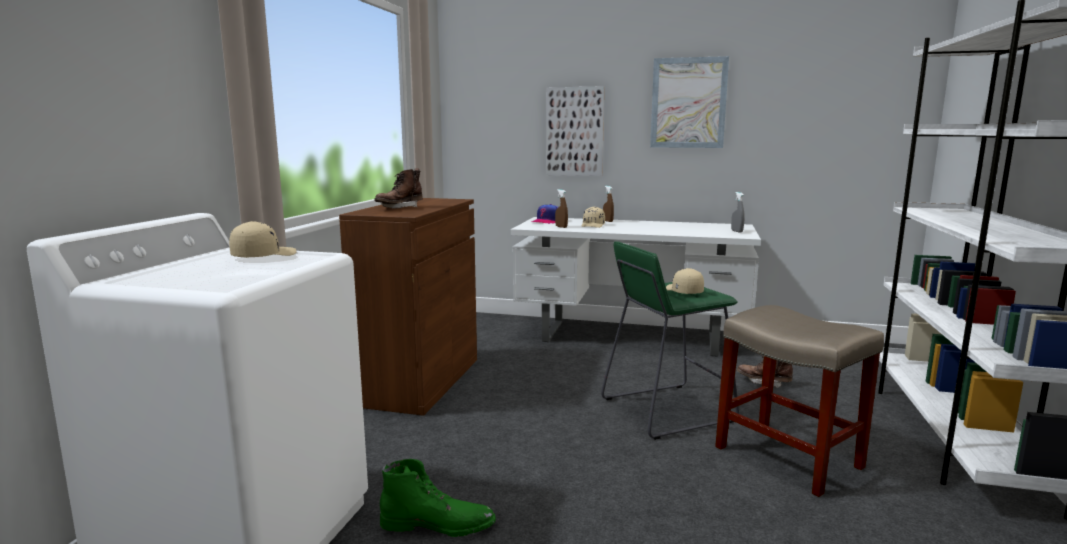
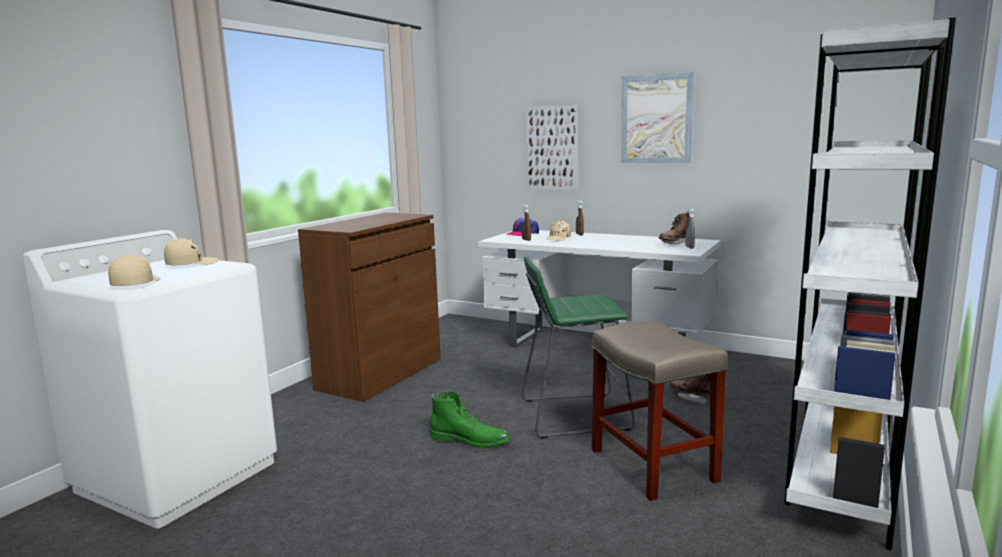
camera: 15 degrees right, 0 degrees up
(399, 208) = (354, 223): brown boot -> brown boot (675, 243)
(438, 524) = (317, 483): green boot -> green boot (470, 440)
(683, 291) = (582, 304): beige cap -> beige cap (135, 284)

